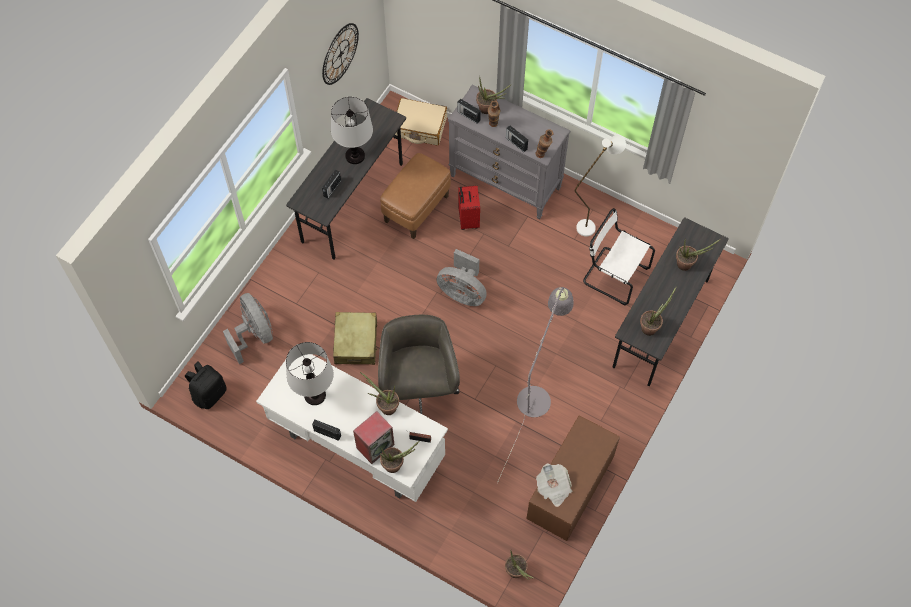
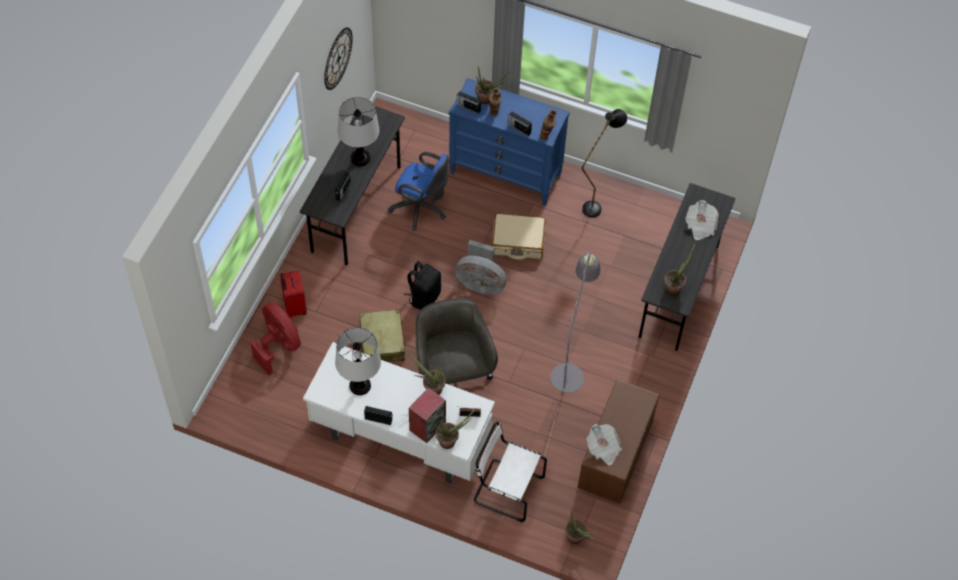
camera: 10 degrees left, 5 degrees down
(209, 393) = (242, 407): black backpack -> black backpack (424, 297)
(254, 335) = (278, 346): grey fan -> red fan
(416, 209) = (421, 209): brown ottoman -> blue office chair
(419, 127) = (411, 130): beige suitcase -> beige suitcase (518, 241)
(467, 219) = (474, 213): red suitcase -> red suitcase (294, 307)
(506, 182) = (506, 174): grey dresser -> blue dresser
(591, 224) = (596, 205): white floor lamp -> black floor lamp
(613, 275) = (625, 250): white chair -> white chair (506, 489)
(687, 264) = (700, 226): potted plant -> newspaper

